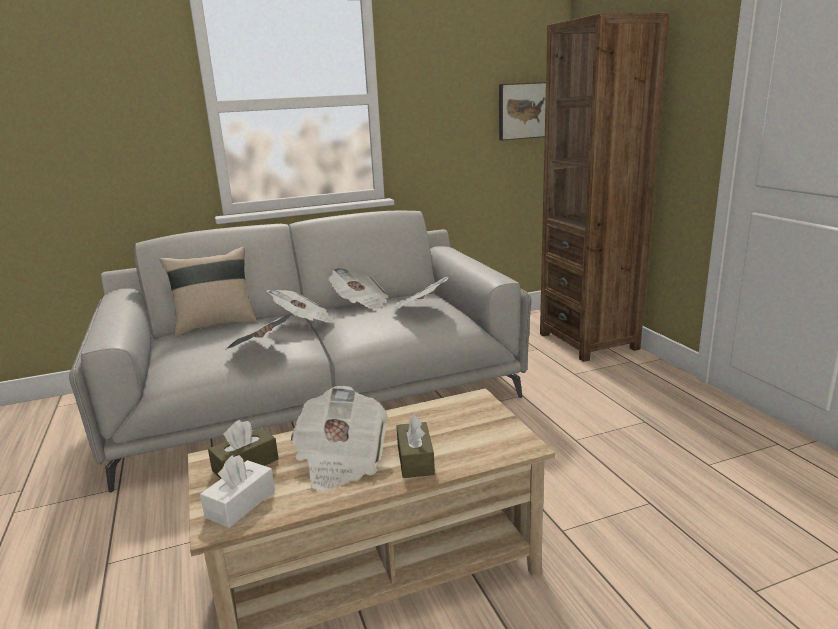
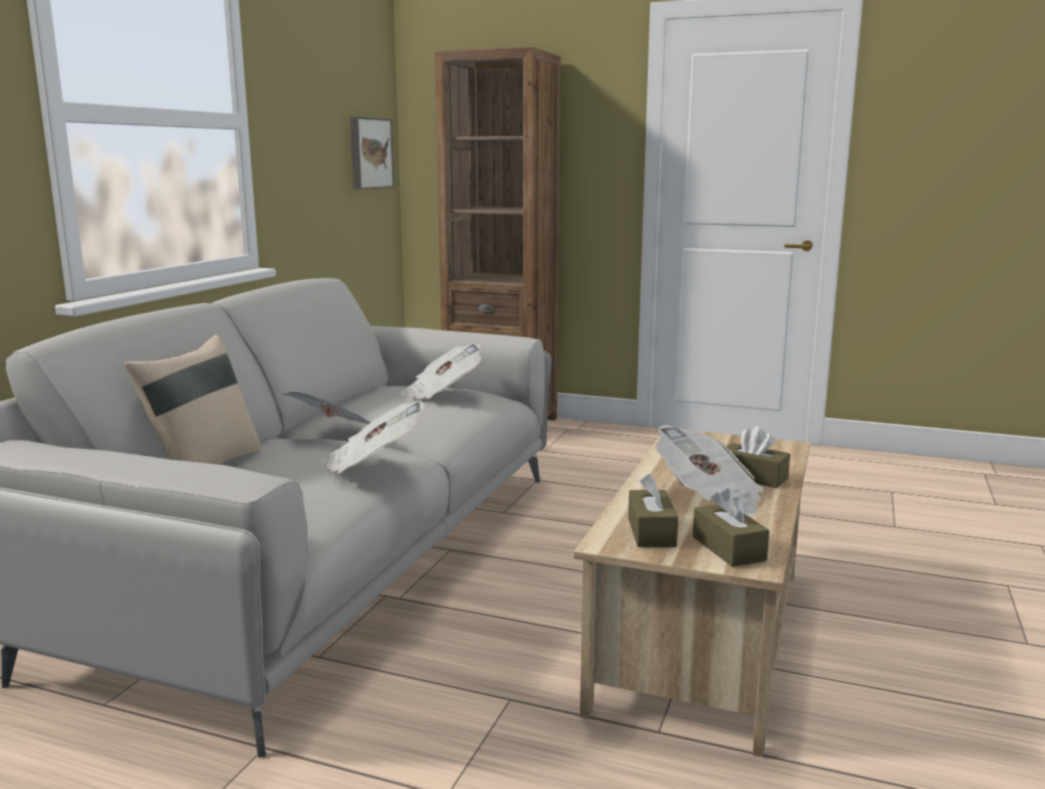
camera: 50 degrees left, 5 degrees down
(240, 504) = (728, 548): white tissue box -> brown tissue box
(360, 303) = (353, 403): newspaper -> none

